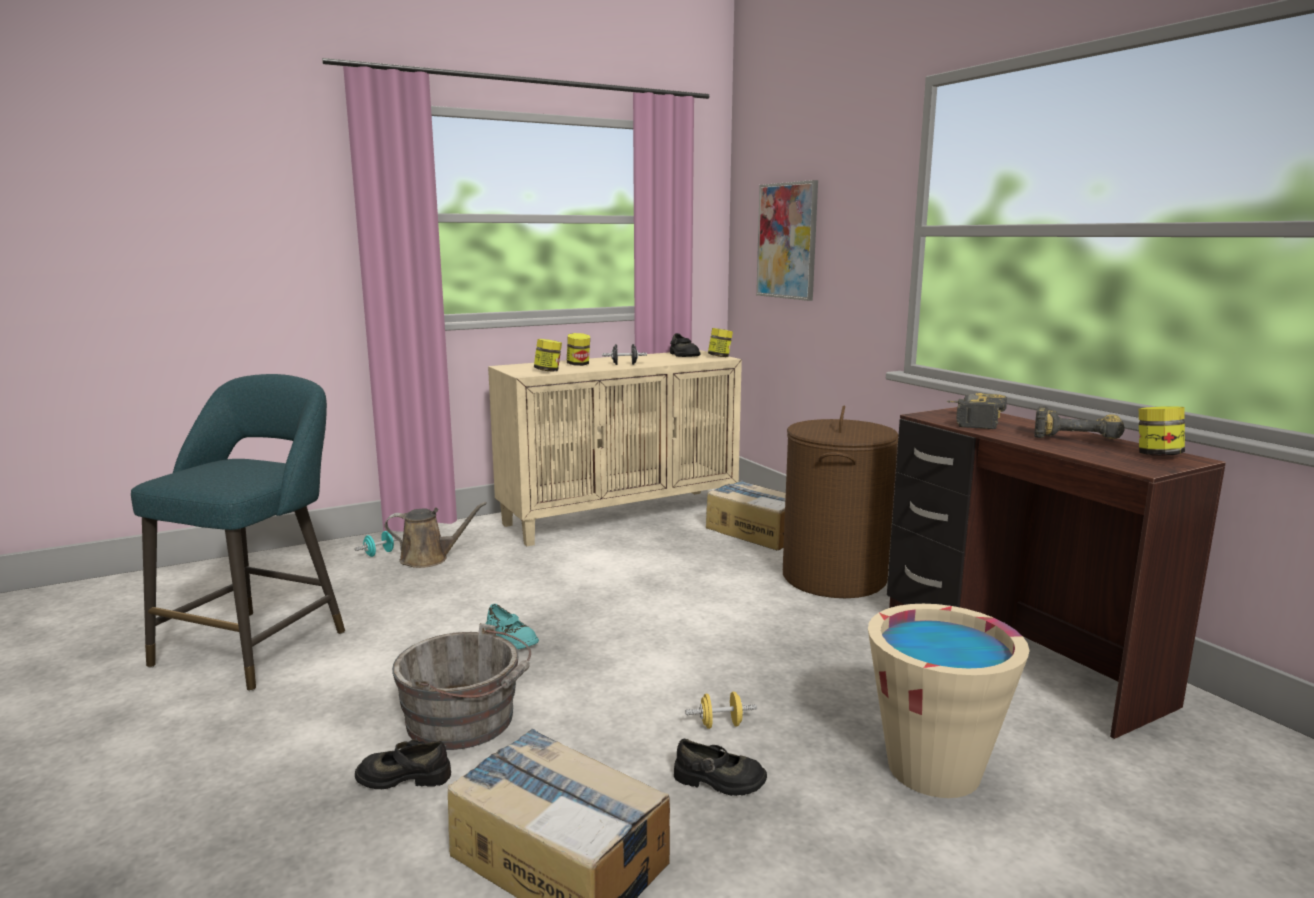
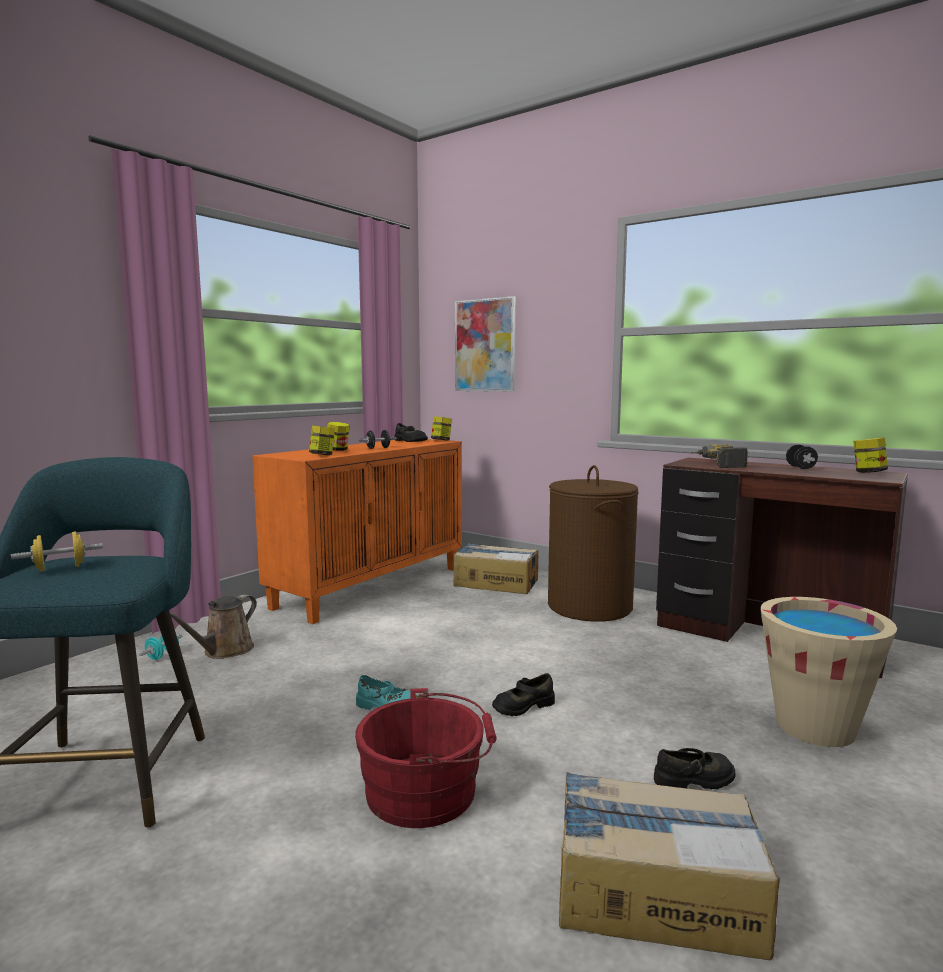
camera: 25 degrees left, 5 degrees down
(404, 776) = (426, 864): black shoe -> black shoe (523, 706)
(429, 559) = (224, 651): brown watering can -> brown watering can turned 150 degrees clockwise
(466, 721) = (428, 791): grey bucket -> red bucket
(620, 515) = (371, 586): beige cabinet -> orange cabinet
(721, 724) = (642, 734): yellow dumbbell -> yellow dumbbell (60, 568)
(1077, 437) = (800, 467): power drill -> black dumbbell

